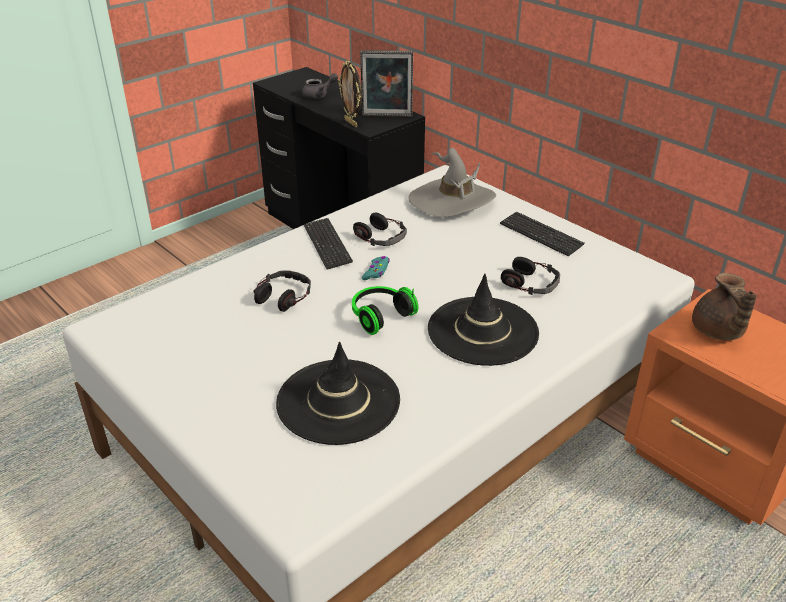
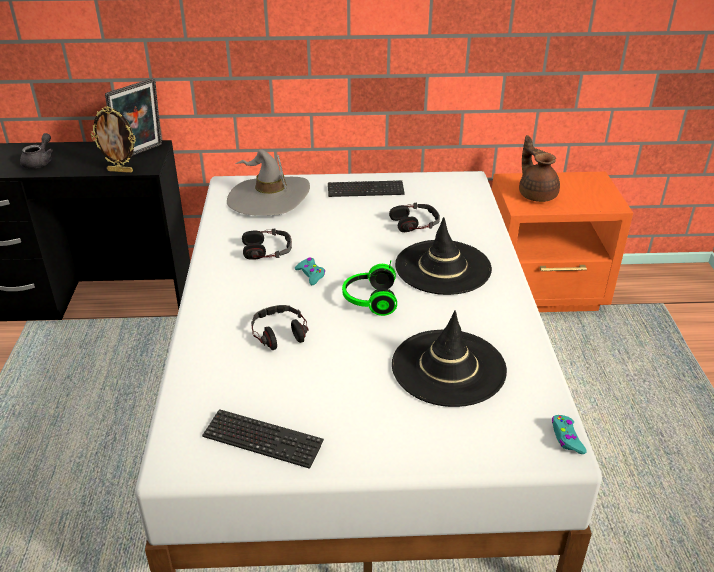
camera: 50 degrees left, 0 degrees up
(316, 518) = (566, 438): none -> turquoise game controller
(327, 245) = (238, 278): keyboard -> keyboard (263, 440)
(717, 332) = (536, 194): brown teapot -> brown teapot turned 150 degrees counterclockwise

